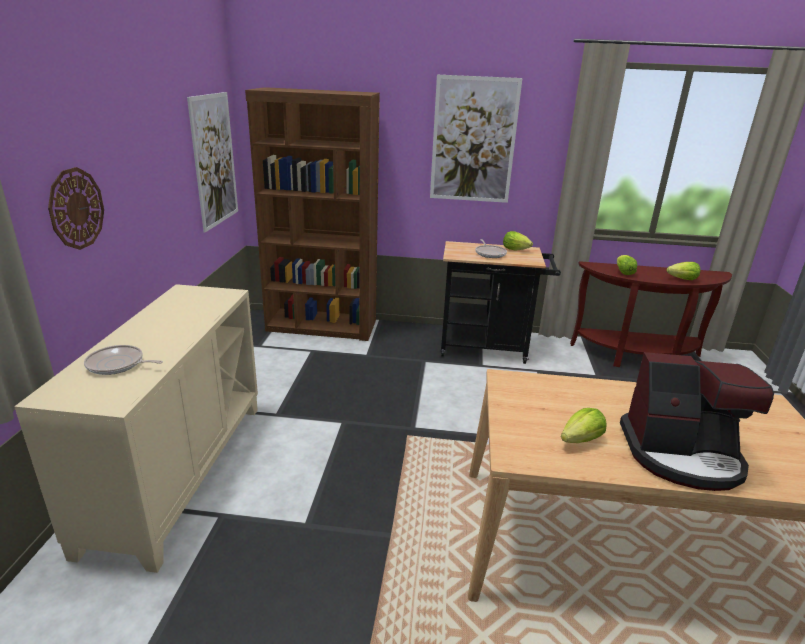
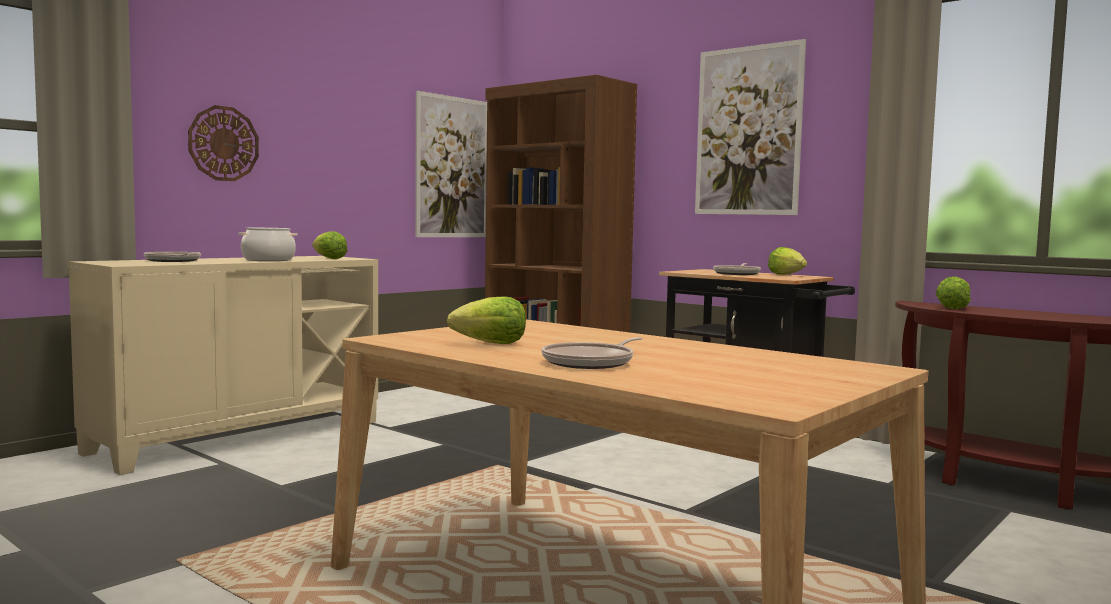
camera: 35 degrees right, 20 degrees down
(183, 327) = (268, 260): none -> cooking pot
(681, 455) = (591, 362): coffee machine -> frying pan
(682, 279) = (1060, 318): lettuce -> lettuce (329, 259)

